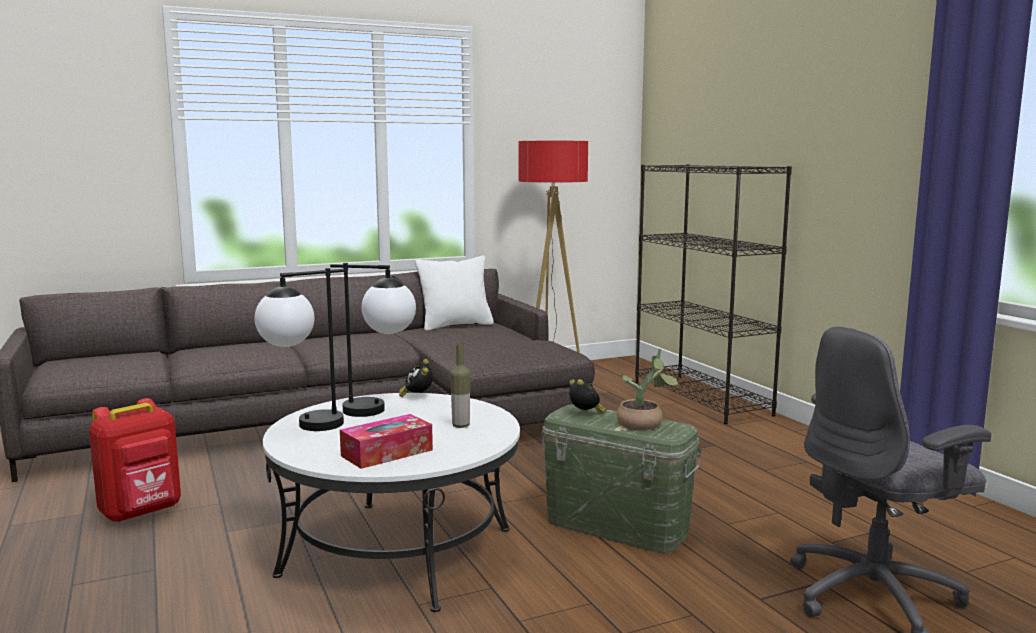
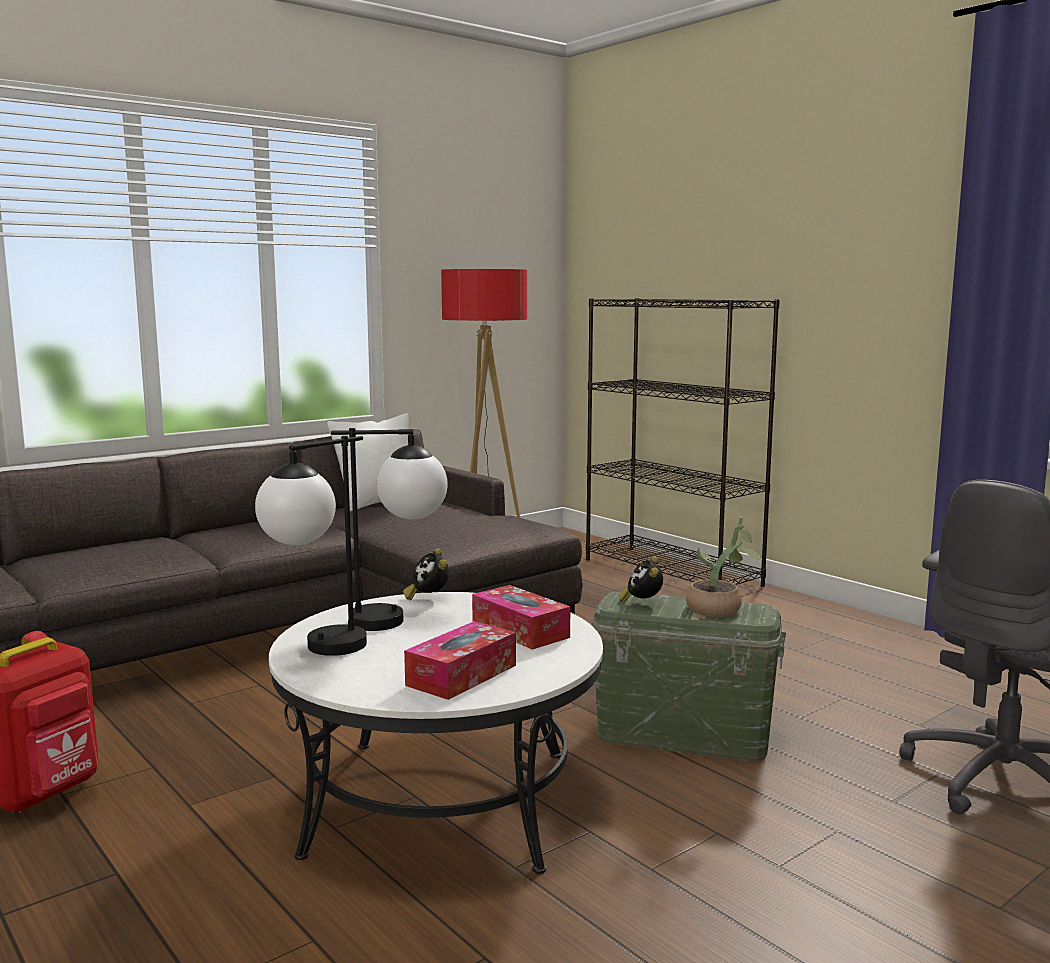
camera: 15 degrees left, 0 degrees up
(461, 426) = (520, 630): bottle -> tissue box
(585, 414) = (642, 603): alarm clock -> alarm clock turned 135 degrees counterclockwise

